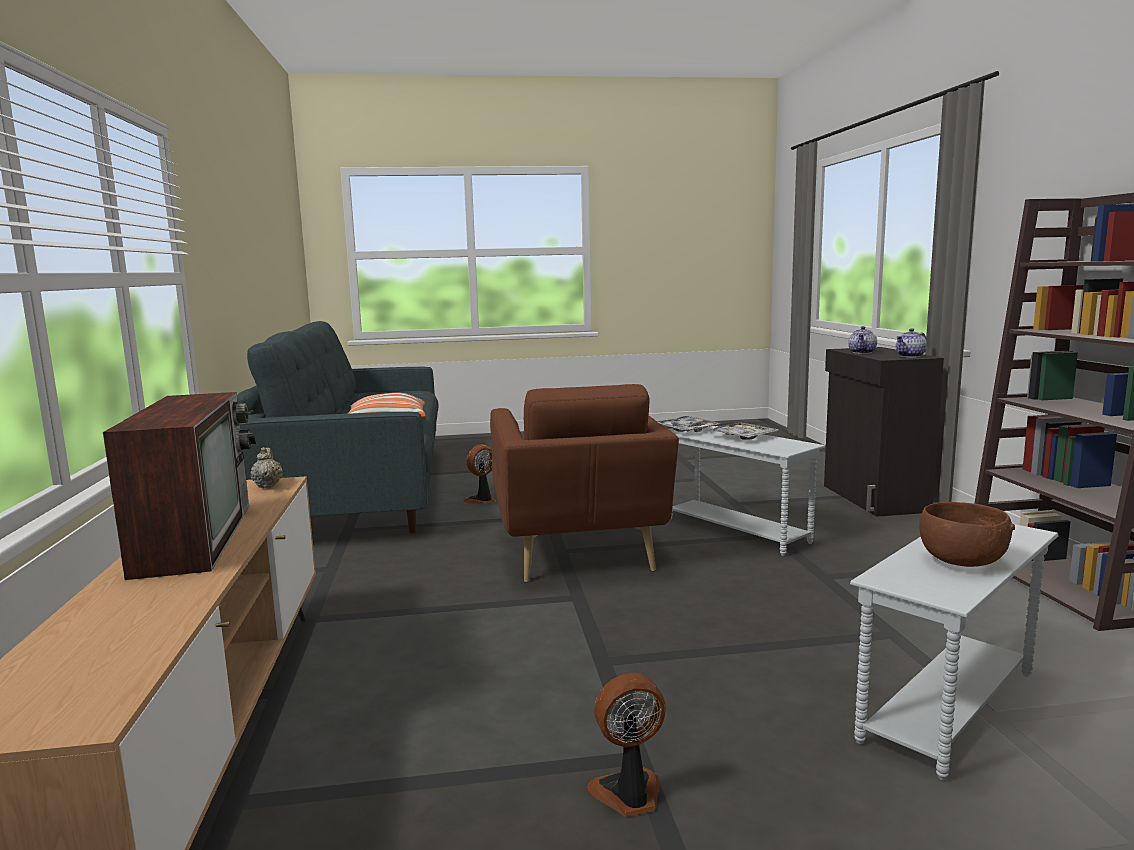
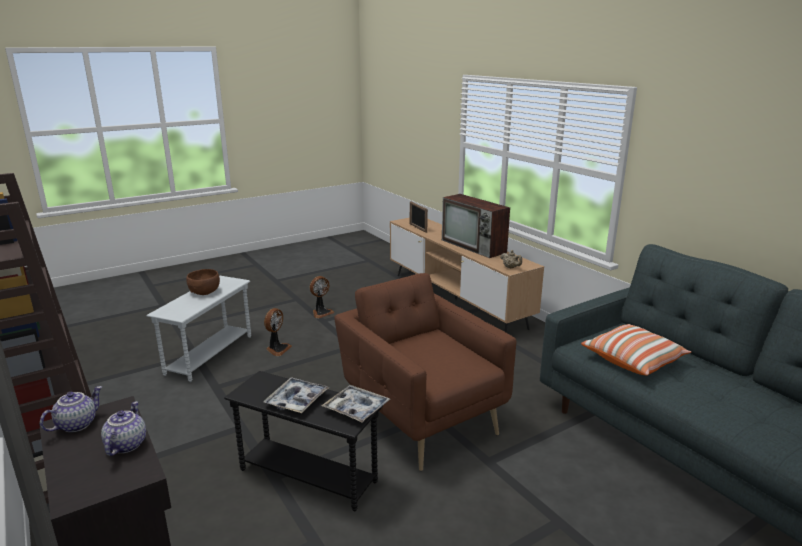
camera: 155 degrees right, 10 degrees up
(138, 646) = (418, 228): none -> picture frame
(482, 500) = (582, 477): fan -> fan (277, 349)
(736, 531) = (307, 477): white side table -> black side table

